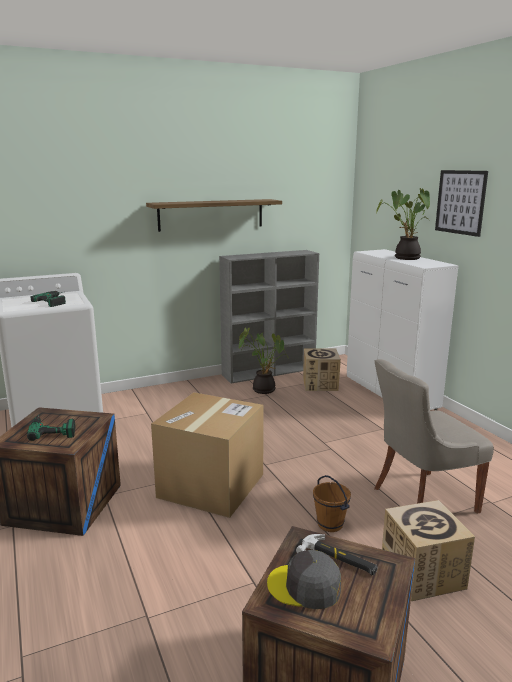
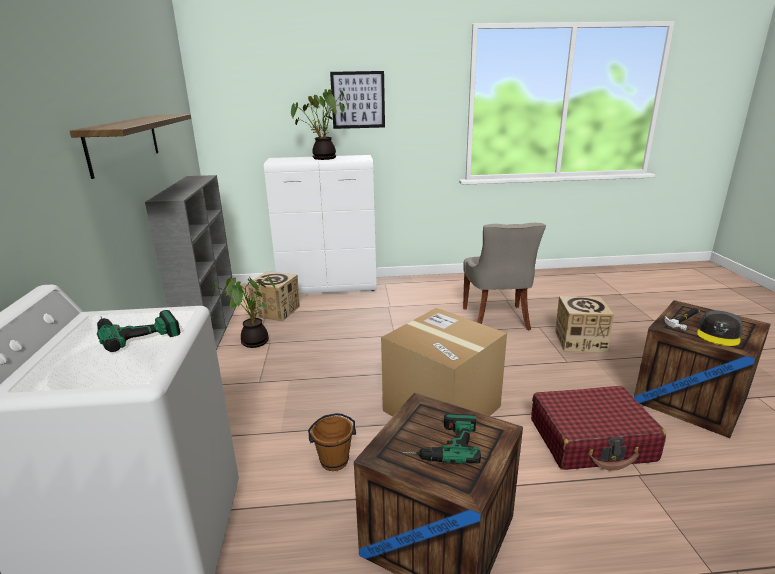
camera: 70 degrees left, 5 degrees up
(194, 581) = (591, 440): none -> red suitcase
(330, 524) = (520, 360): brown bucket -> brown bucket (334, 461)

